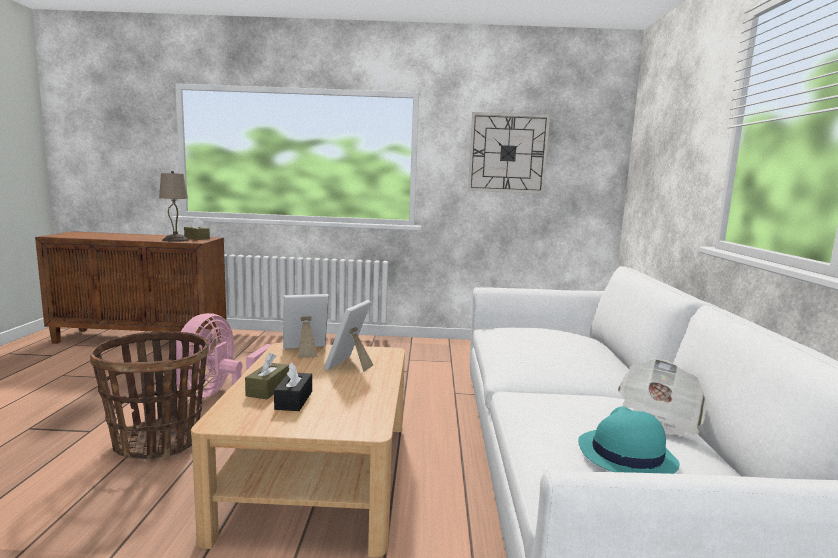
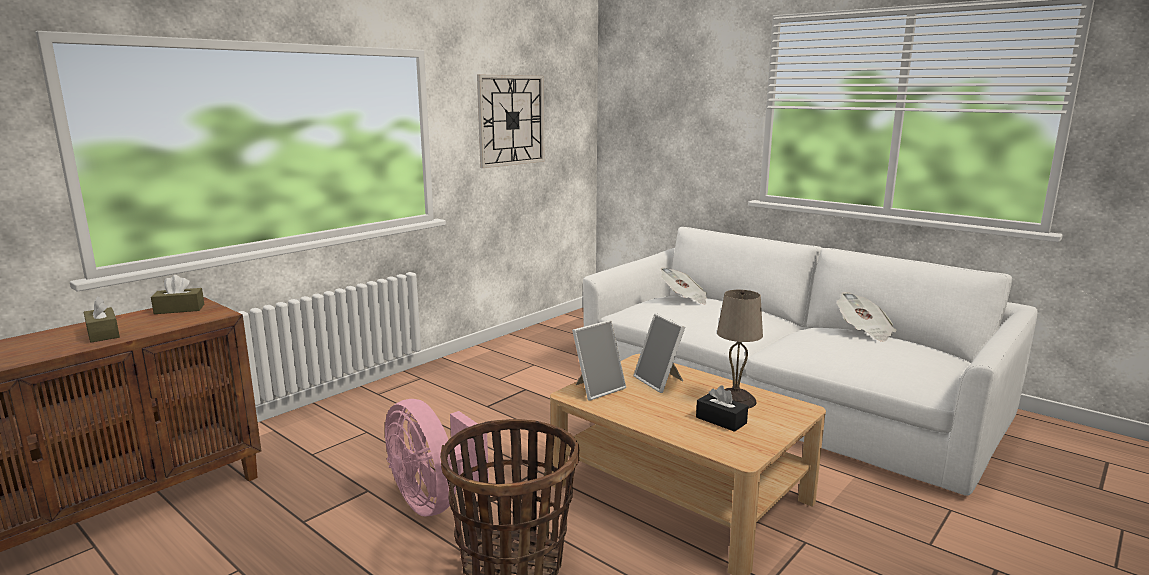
camera: 50 degrees left, 5 degrees up
(176, 240) = (174, 321): beige table lamp -> beige table lamp (735, 400)
(268, 389) = (683, 424): brown tissue box -> brown tissue box (103, 333)
(305, 351) = (597, 389): picture frame -> picture frame turned 150 degrees counterclockwise
(557, 333) = (684, 299): none -> newspaper
(626, 454) = (904, 355): turquoise hat -> none

